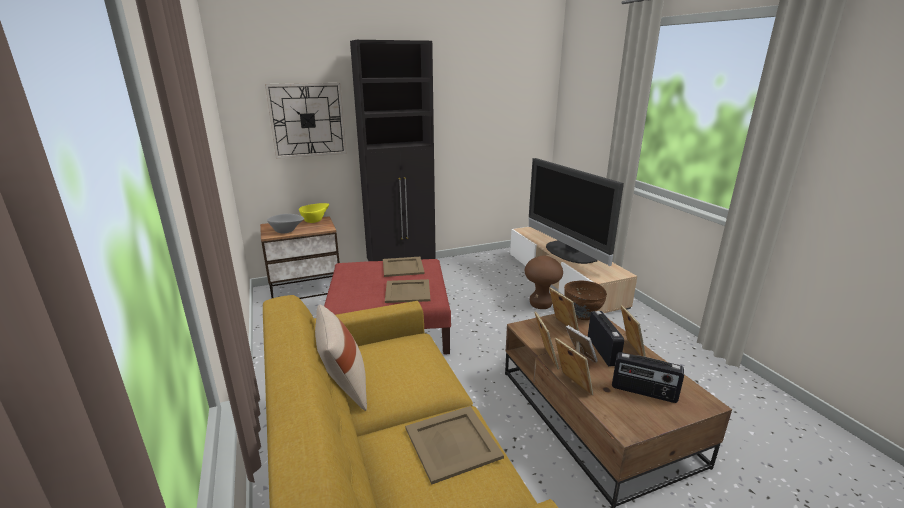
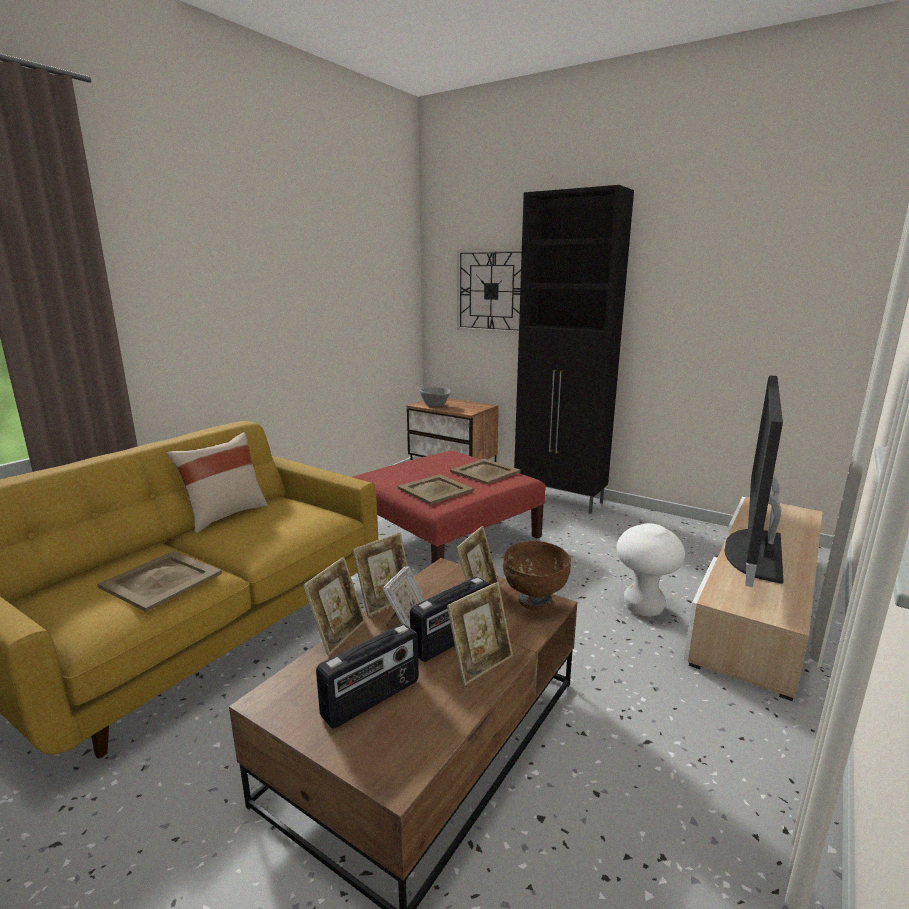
camera: 55 degrees right, 5 degrees down
(315, 220) = (478, 404): yellow bowl -> none
(540, 305) = (643, 608): brown stool -> white stool
(643, 392) = (372, 699): radio -> radio turned 120 degrees counterclockwise

